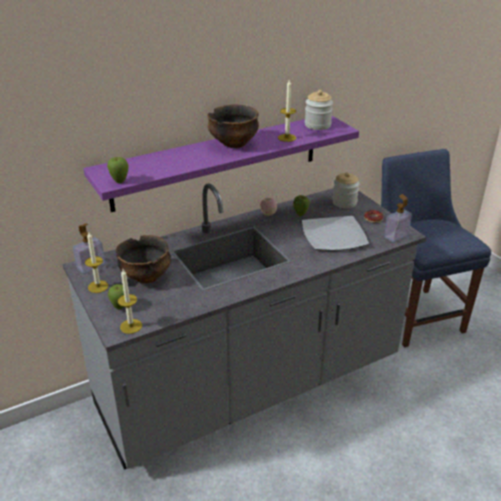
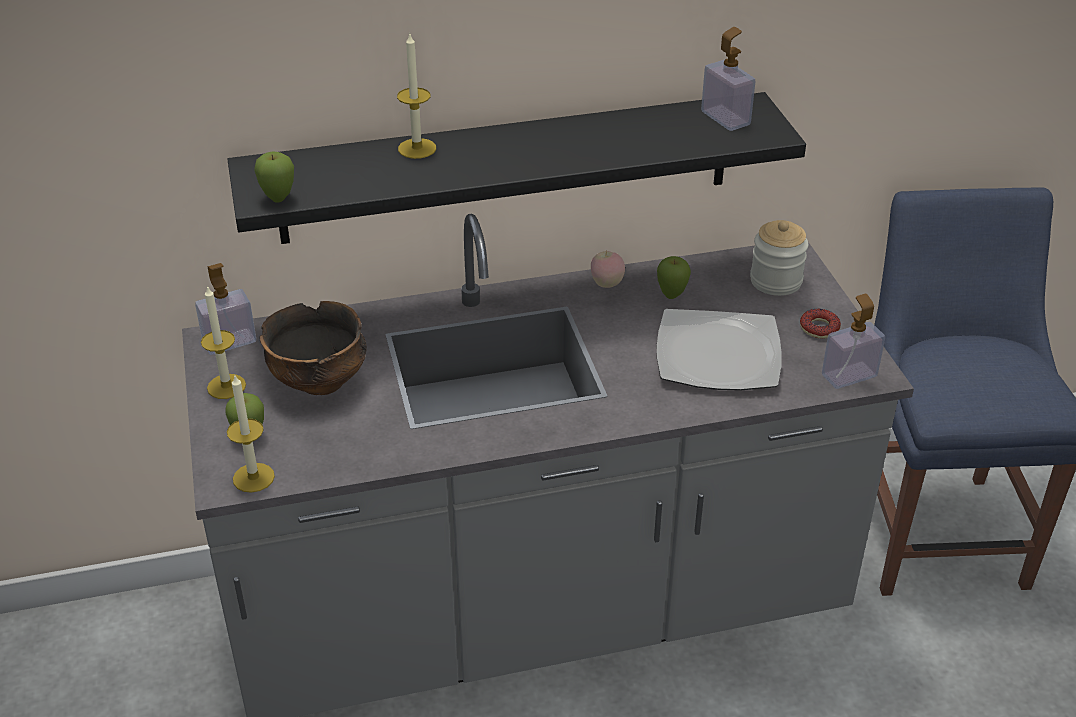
camera: 15 degrees right, 5 degrees up
(217, 161) = (507, 168): purple shelf -> black shelf
(234, 144) = (532, 141): bowl -> none
(287, 138) = (646, 141): candle -> candle (417, 148)
(317, 125) = (725, 118): jar -> soap dispenser

